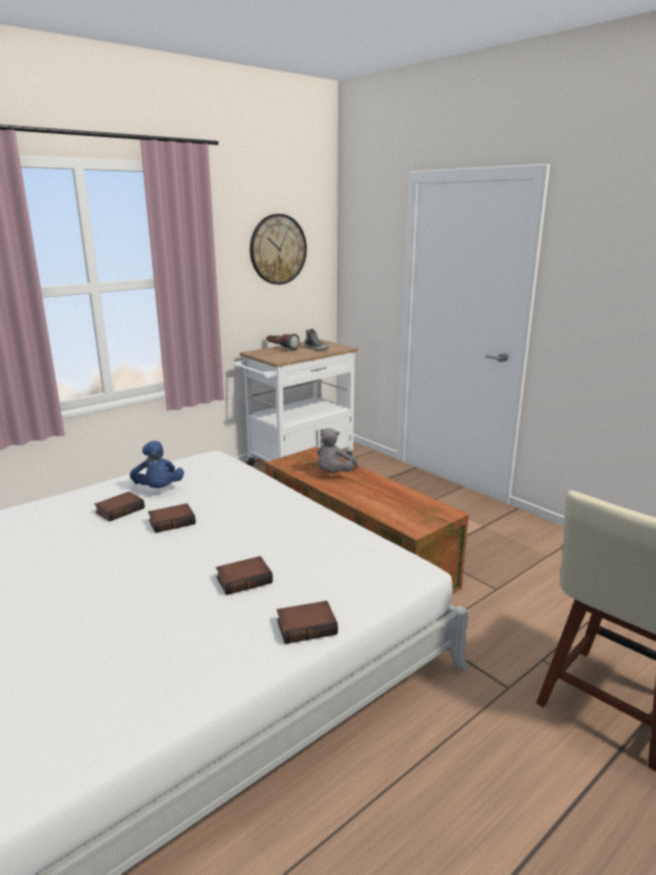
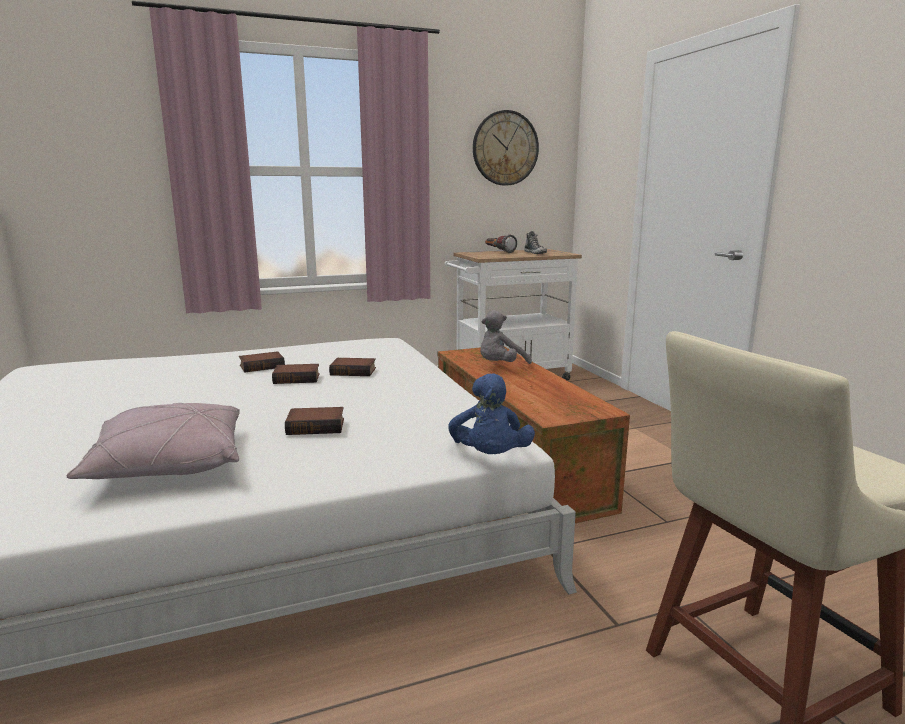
camera: 20 degrees right, 5 degrees down
(148, 652) = (169, 465): none -> purple pillow
(158, 490) = (311, 357): blue plush toy -> blue plush toy (490, 457)
(307, 626) = (341, 472): book -> book (354, 371)

